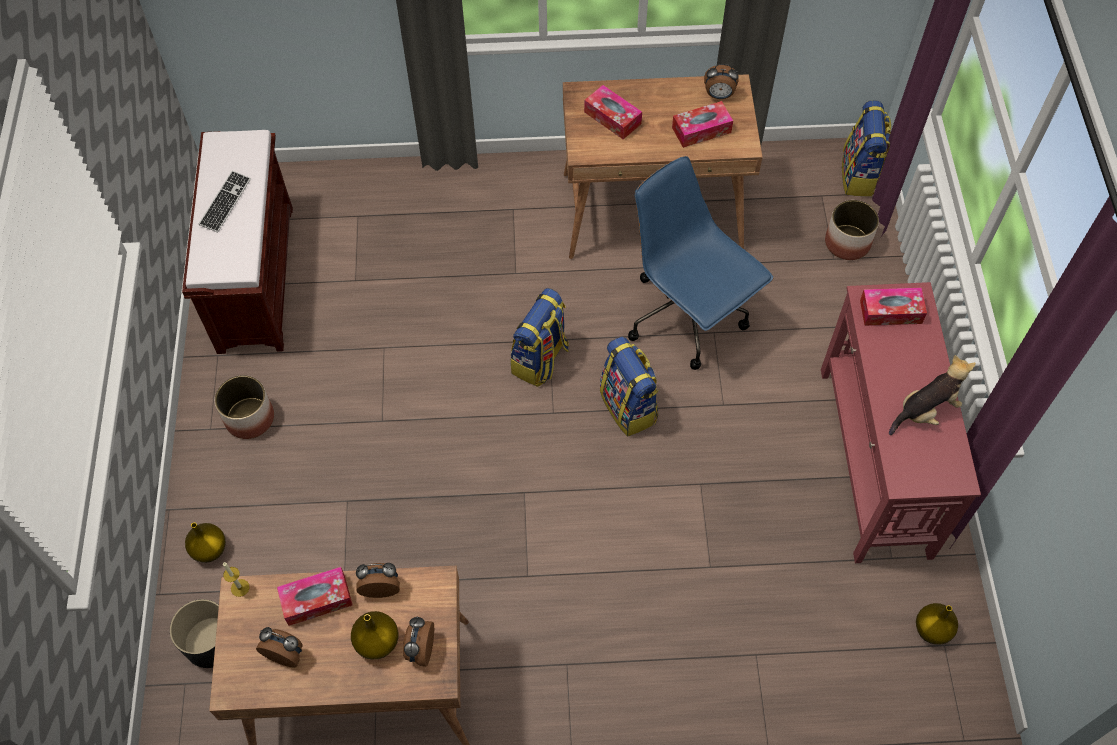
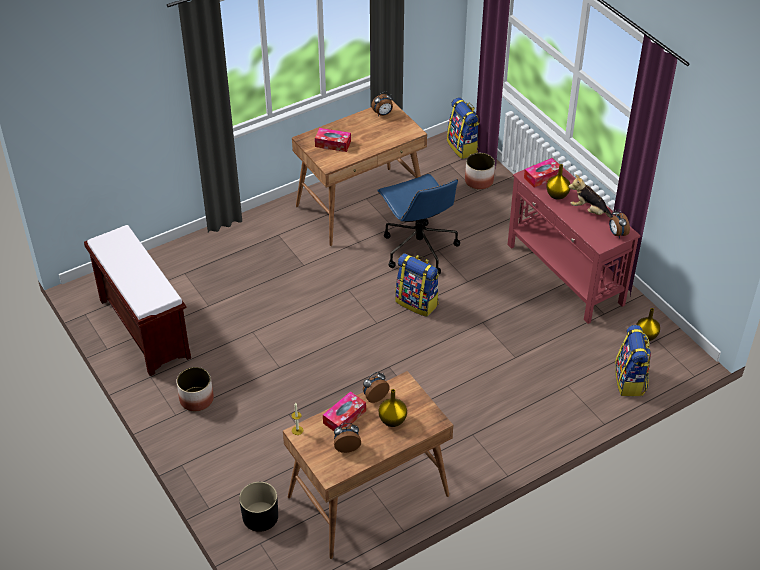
camera: 30 degrees left, 15 degrees down
(209, 550) = (223, 473): yellow vase -> yellow vase (556, 195)
(225, 202) = (131, 268): keyboard -> none
(420, 649) = (417, 413): alarm clock -> alarm clock (617, 234)
(540, 360) = (350, 301): backpack -> backpack (630, 381)
(688, 317) = (418, 248): blue office chair -> blue office chair turned 135 degrees counterclockwise
(701, 130) = (385, 133): tissue box -> none
(925, 410) = (590, 211): plush toy -> plush toy turned 90 degrees counterclockwise

